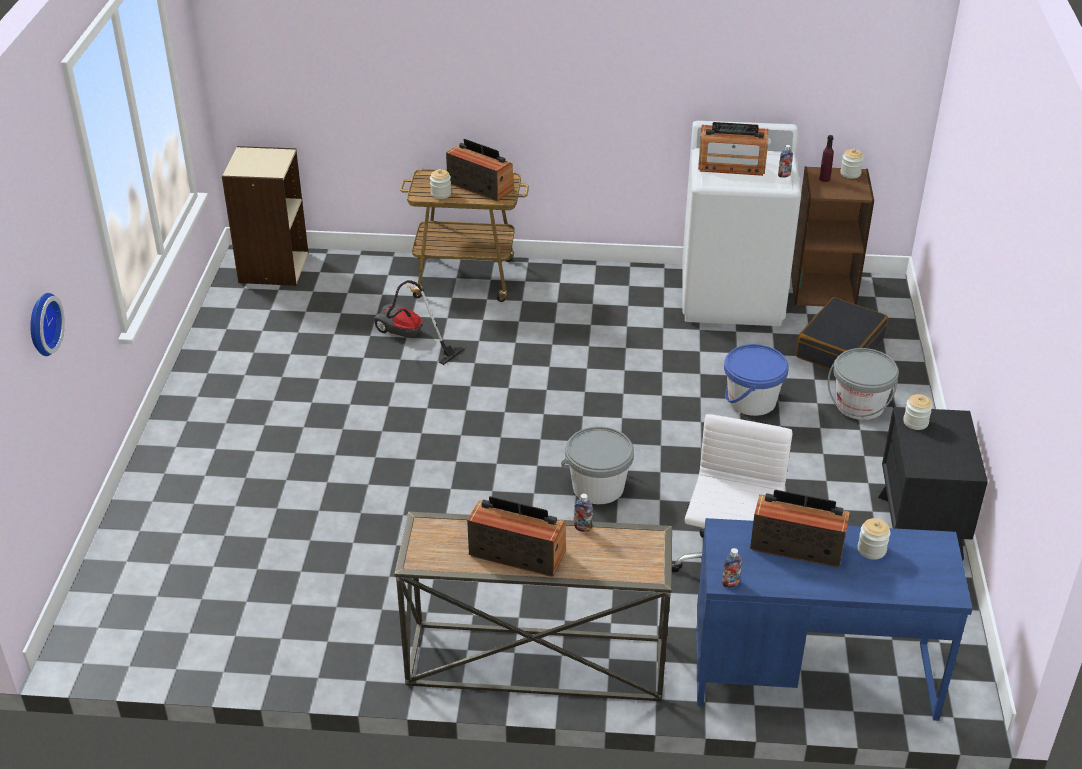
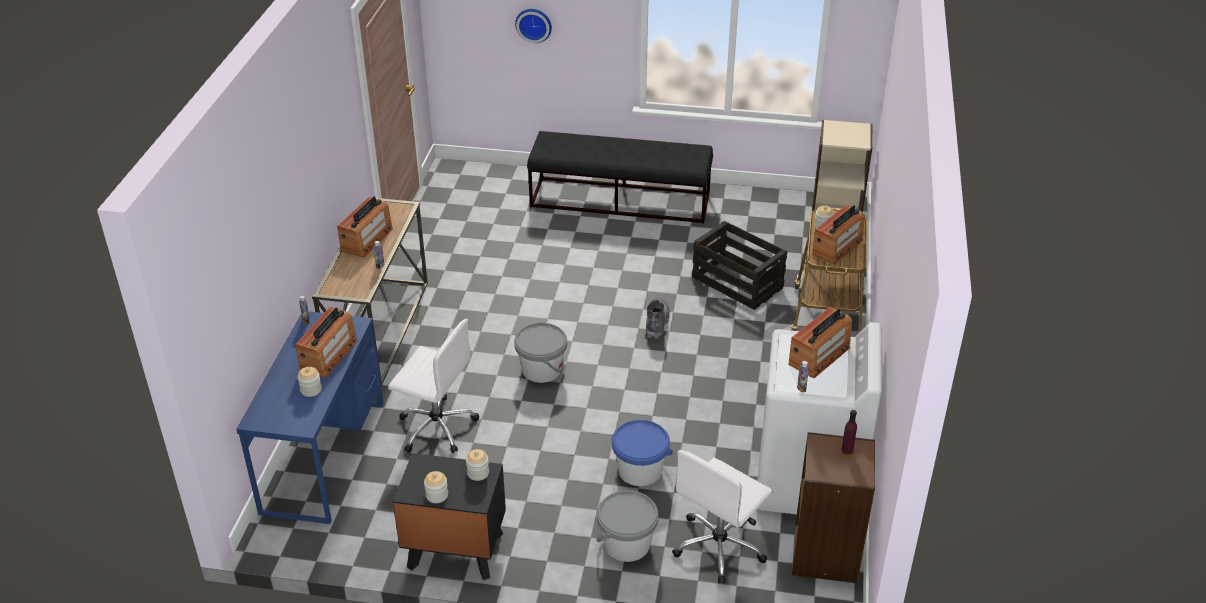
camera: 95 degrees right, 0 degrees up
(209, 440) = (620, 200): none -> black bench
(409, 338) = (738, 283): vacuum cleaner -> crate
(493, 398) = (656, 323): none -> grey boot
(731, 165) = (819, 355): radio -> radio turned 150 degrees counterclockwise
(839, 348) = (719, 547): black suitcase -> white office chair
(850, 173) = (861, 472): jar -> jar (437, 495)

